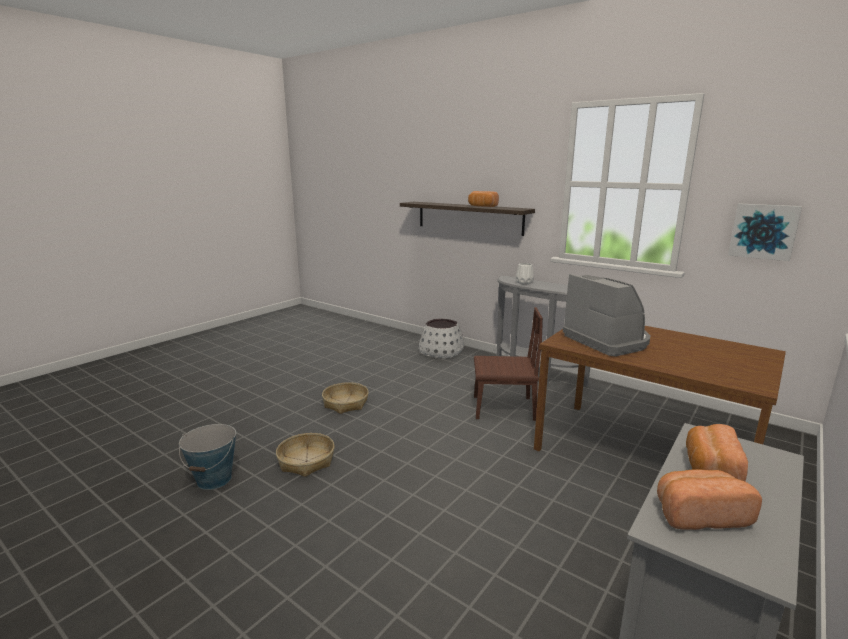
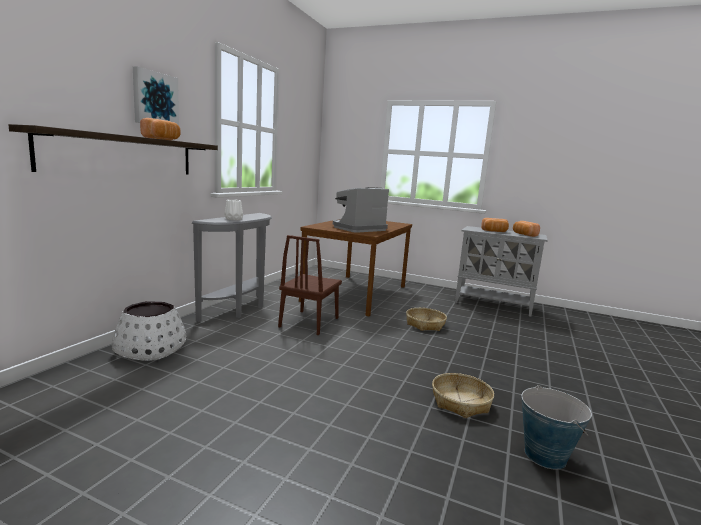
camera: 105 degrees left, 5 degrees down
(346, 403) = (328, 399): basket -> basket (425, 324)
(503, 408) = (309, 322): brown chair -> brown chair turned 150 degrees counterclockwise
(763, 231) = (299, 160): picture -> picture (155, 99)

